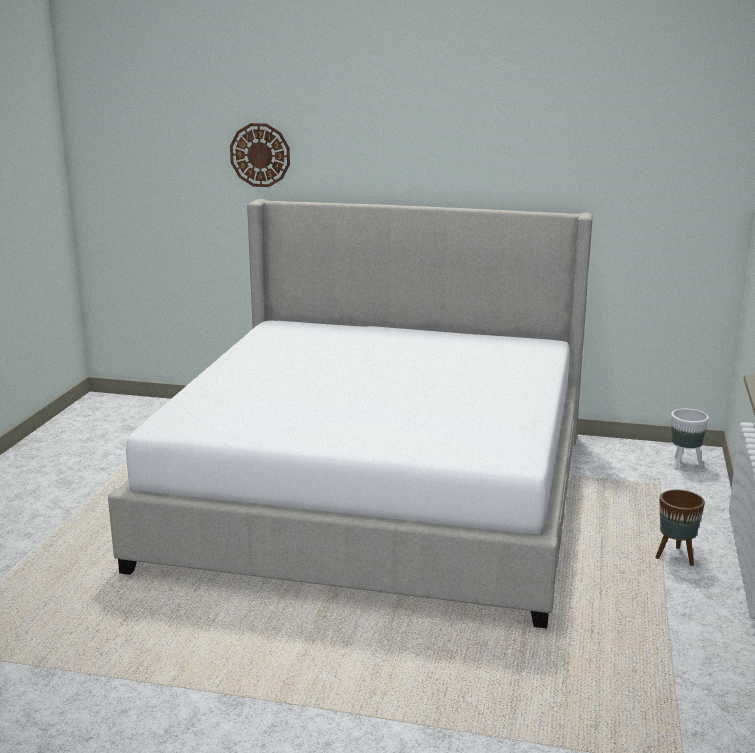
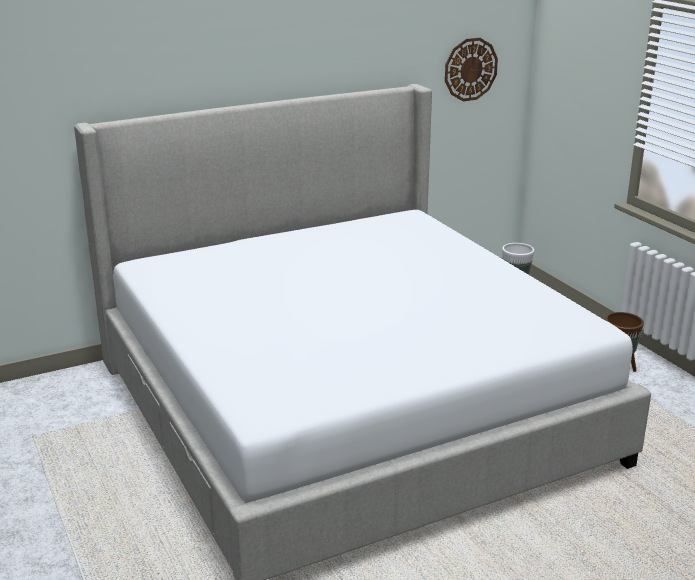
camera: 40 degrees left, 5 degrees up
(260, 155) = (70, 70): wall clock -> wall clock (470, 69)

